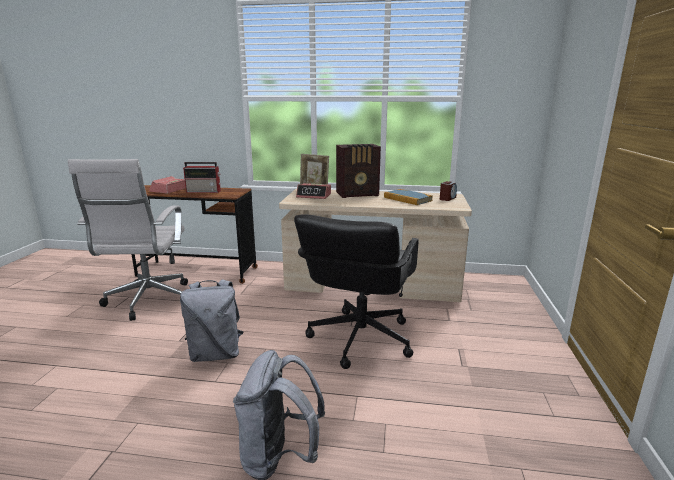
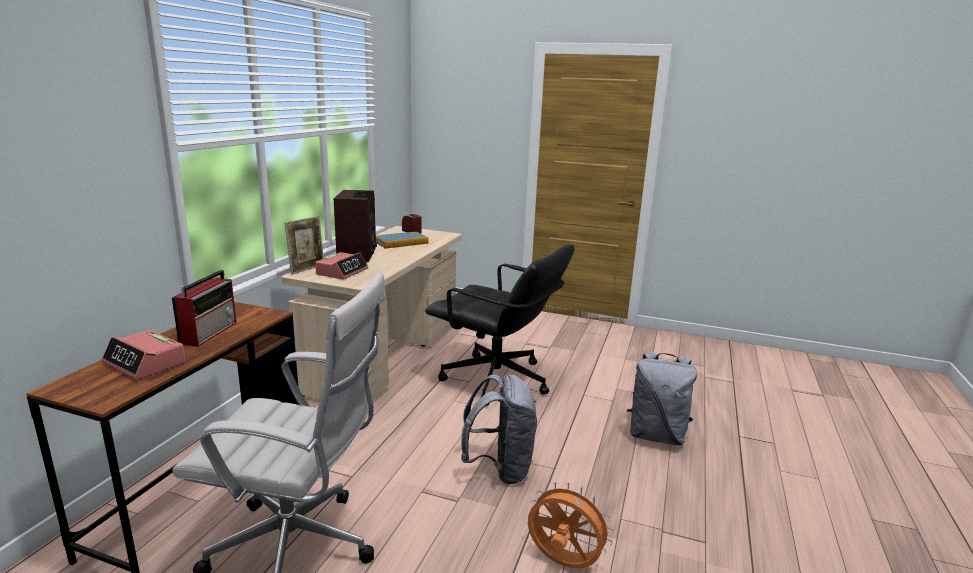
camera: 80 degrees left, 0 degrees up
(98, 391) = (562, 563): none -> orange fan

